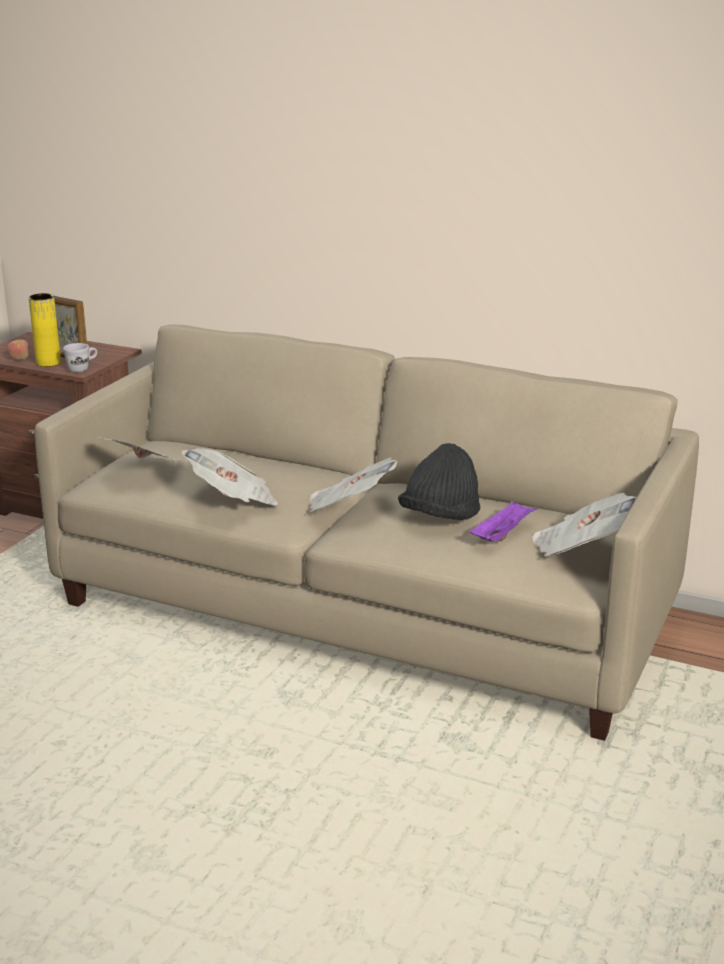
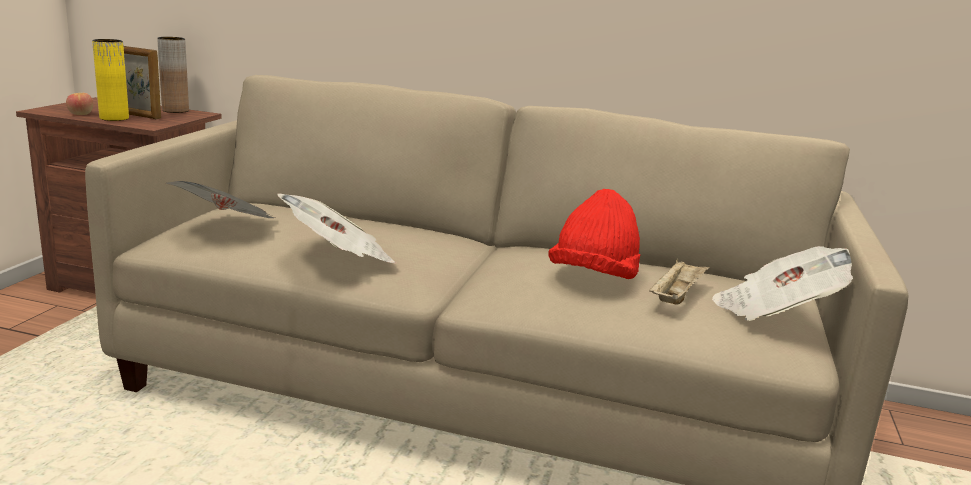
camera: 10 degrees left, 5 degrees down
(82, 369) = (153, 124): white mug -> none
(100, 348) = (175, 110): none -> brown vase
(349, 507) = (480, 268): newspaper -> none
(440, 517) = (593, 278): black hat -> red hat
(502, 534) = (676, 296): purple tray -> beige tray

